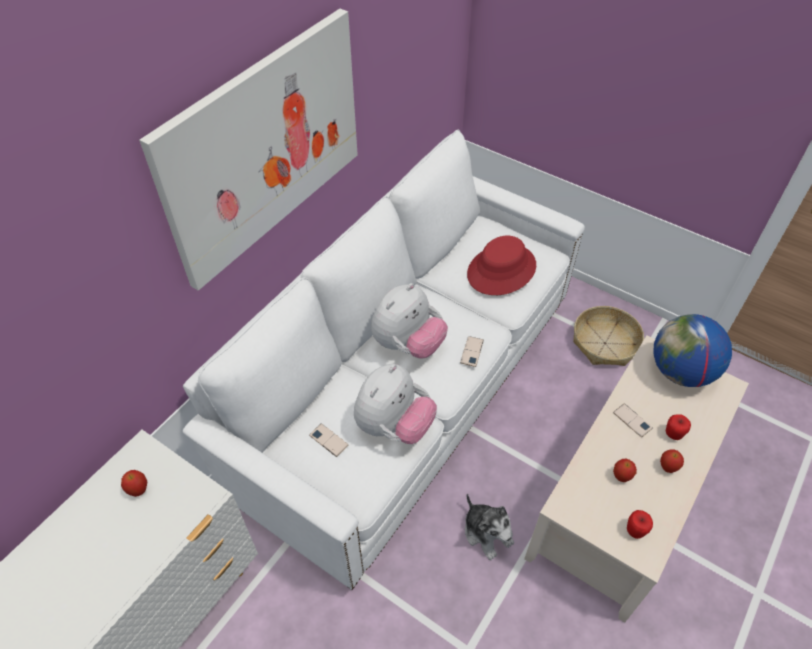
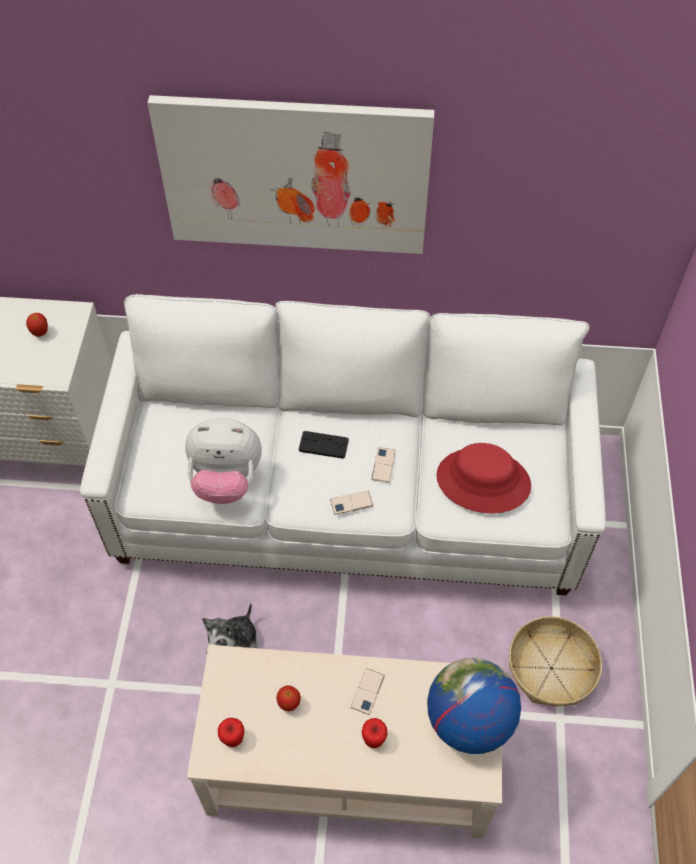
camera: 60 degrees right, 5 degrees up
(328, 440) = (181, 439): phone -> phone (383, 465)
(408, 344) = (323, 445): plush toy -> black game controller
(667, 467) = (326, 746): apple -> none

